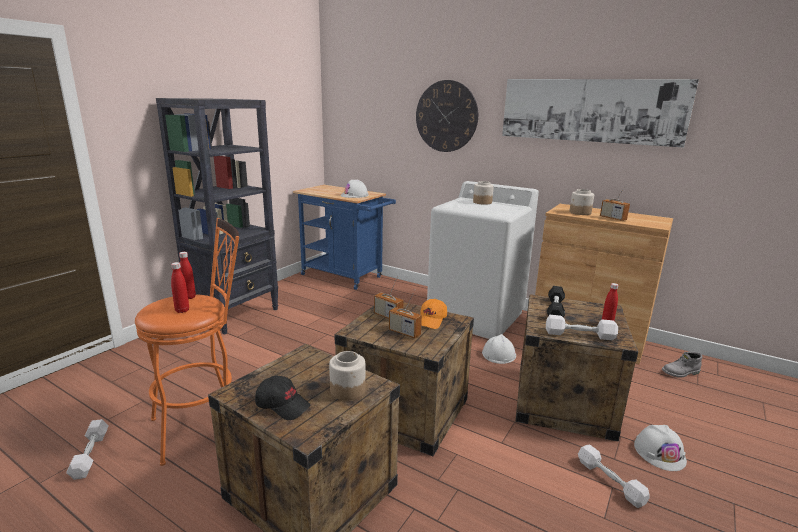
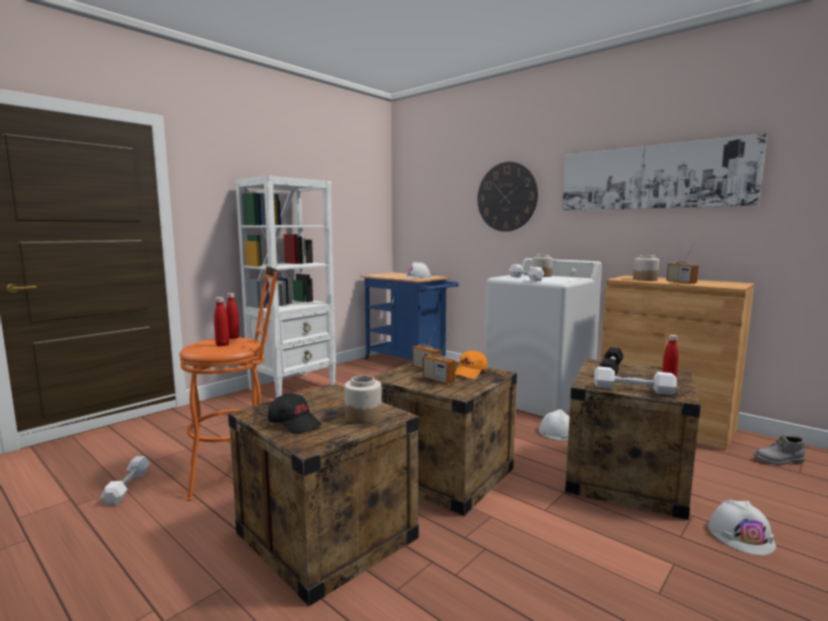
camera: 10 degrees right, 10 degrees down
(235, 314) = (293, 387): black bookcase -> white bookcase
(610, 481) = (671, 558): white dumbbell -> white dumbbell (525, 278)

